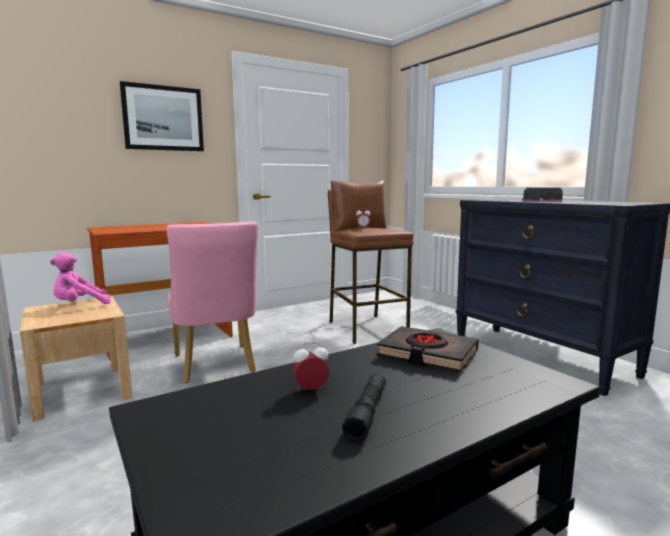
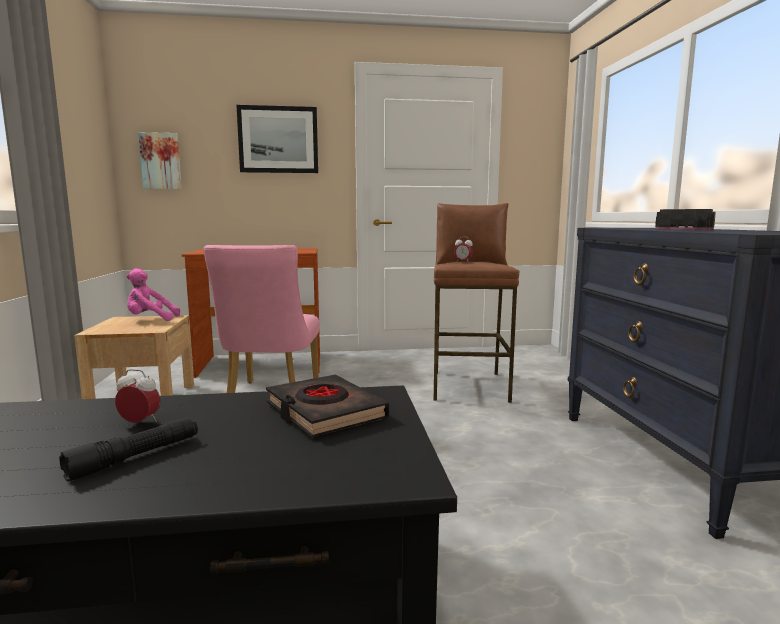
camera: 25 degrees right, 0 degrees up
(34, 135) = (161, 161): none -> picture

